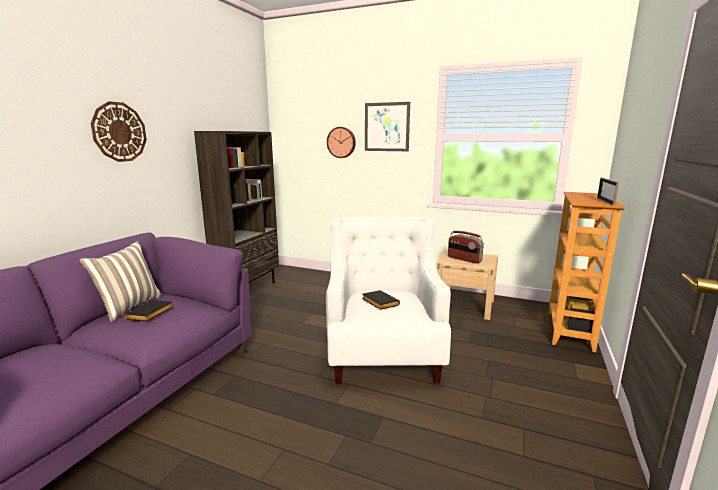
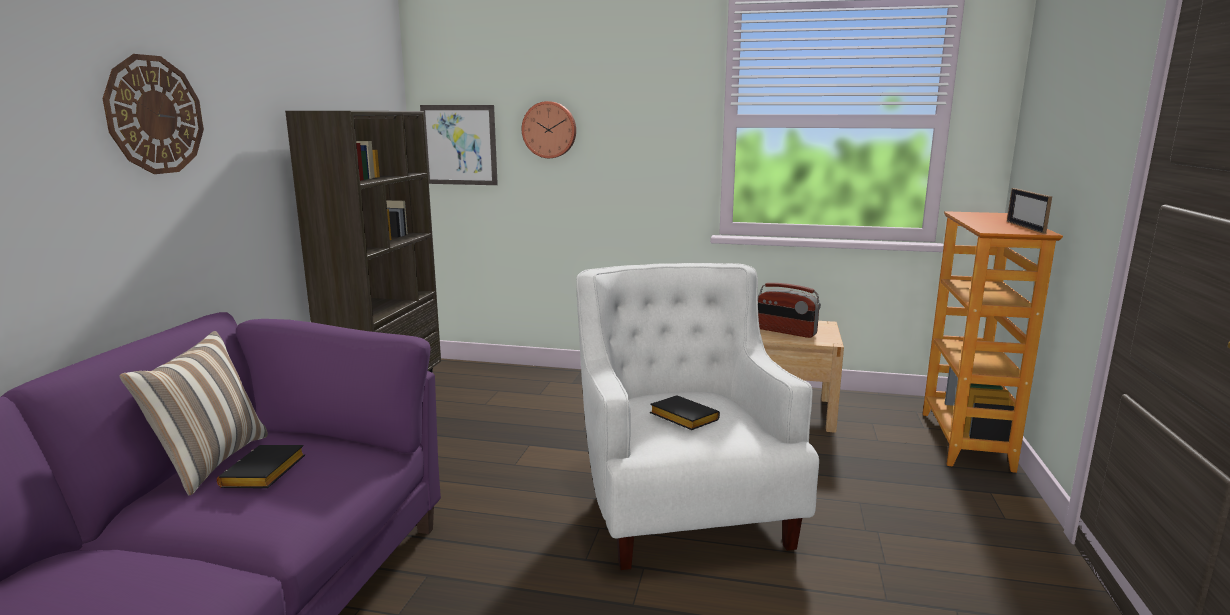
camera: 10 degrees left, 0 degrees up
(386, 127) = (634, 102): picture -> picture (459, 145)

